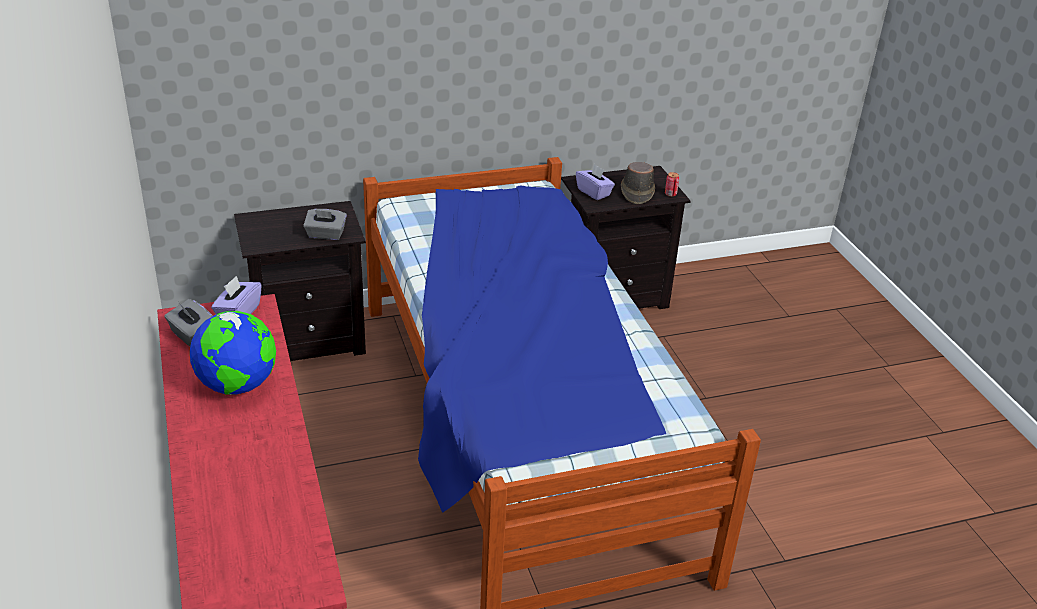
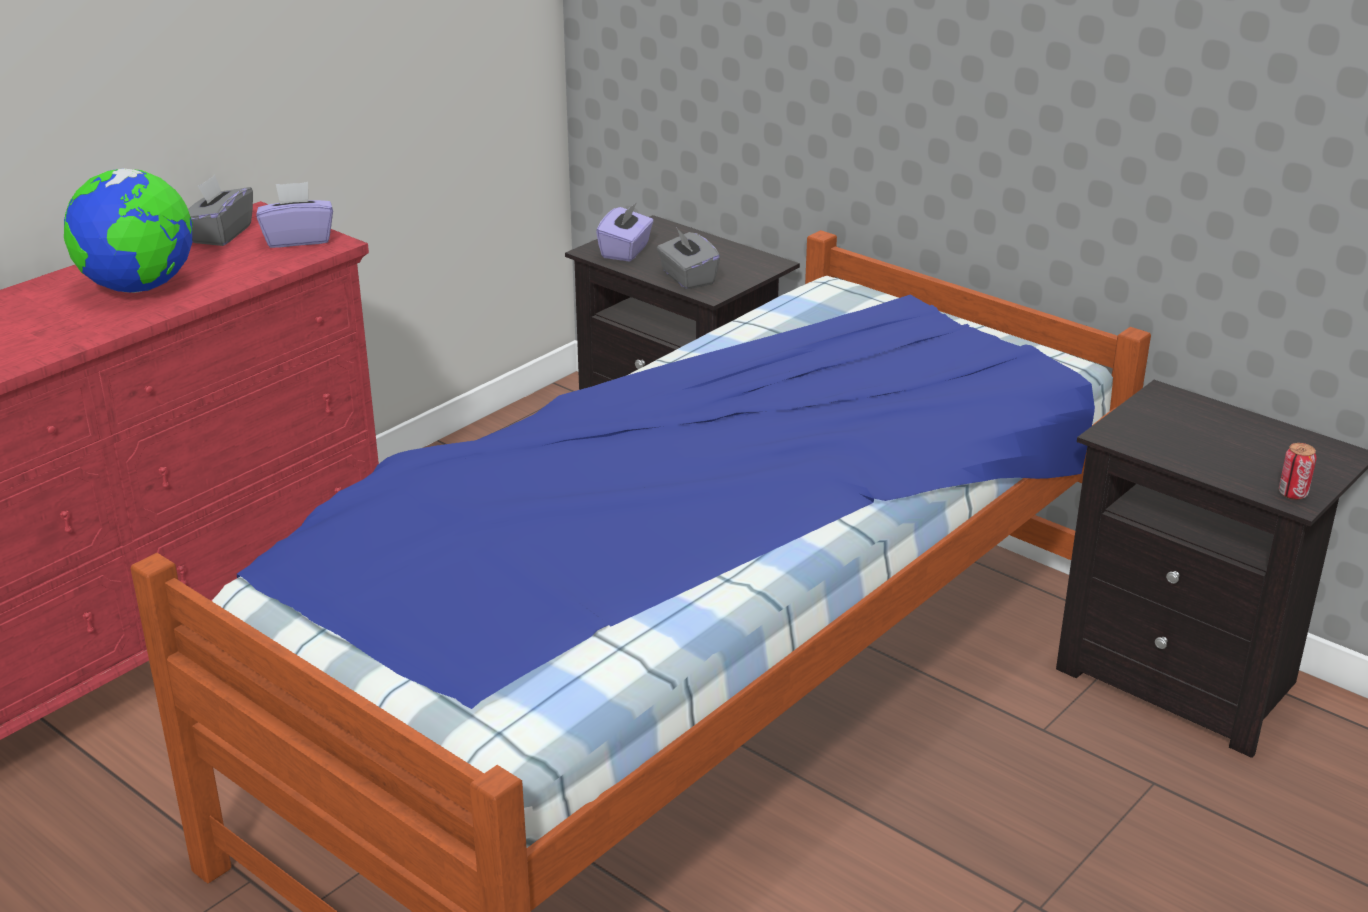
camera: 60 degrees right, 5 degrees down
(594, 192) = (1156, 421): purple tissue box -> purple tissue box (626, 251)
(636, 192) = (1235, 459): brown hat -> none

